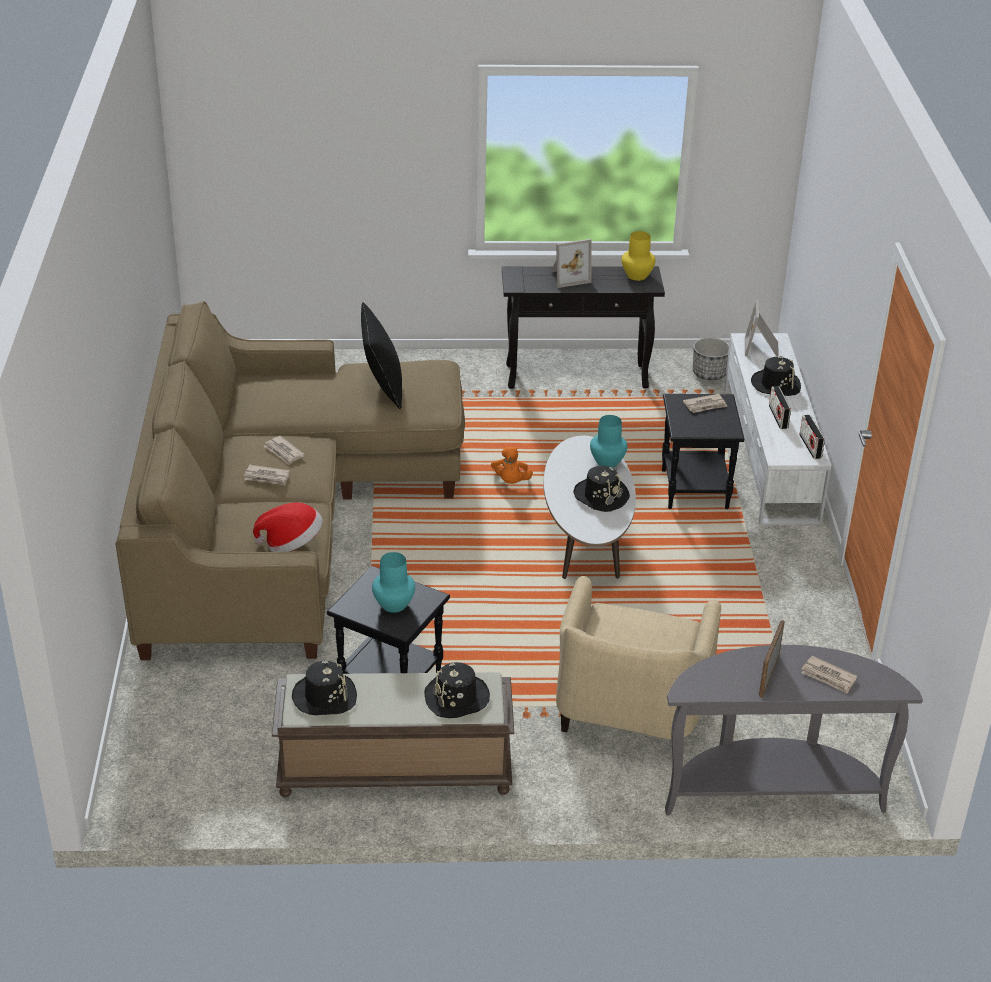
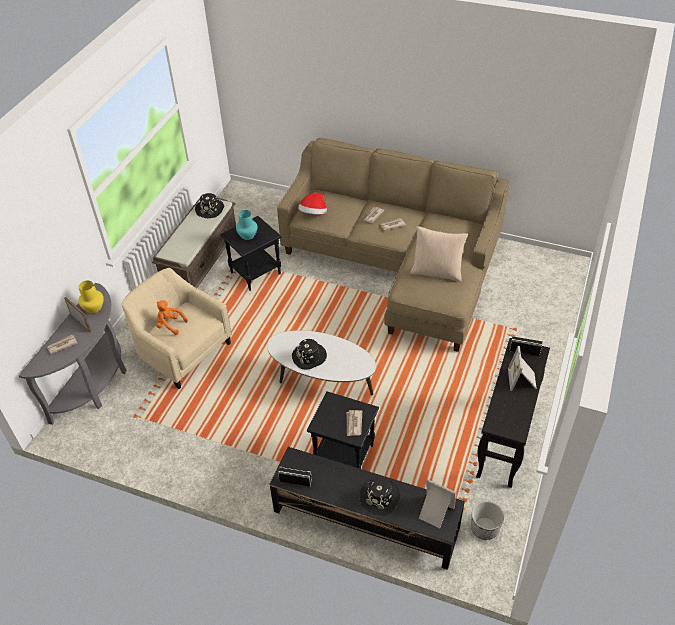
camera: 115 degrees right, 10 degrees up
(382, 387) = (437, 272): black pillow -> beige pillow
(457, 698) = (180, 246): black hat -> none
(511, 481) = (393, 364): orange plush toy -> orange plush toy (170, 325)
(607, 461) = (341, 371): turquoise vase -> none
(637, 276) = (512, 422): yellow vase -> yellow vase (93, 308)
(769, 454) = (365, 519): white tv stand -> black tv stand
(778, 417) = (338, 478): radio -> radio (524, 351)

